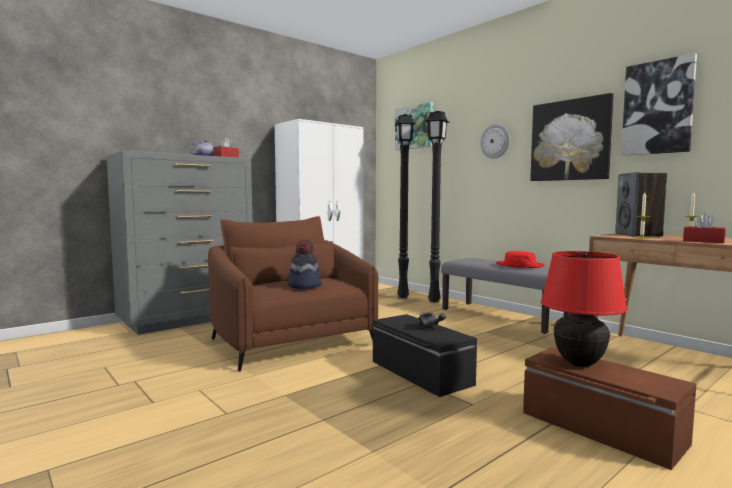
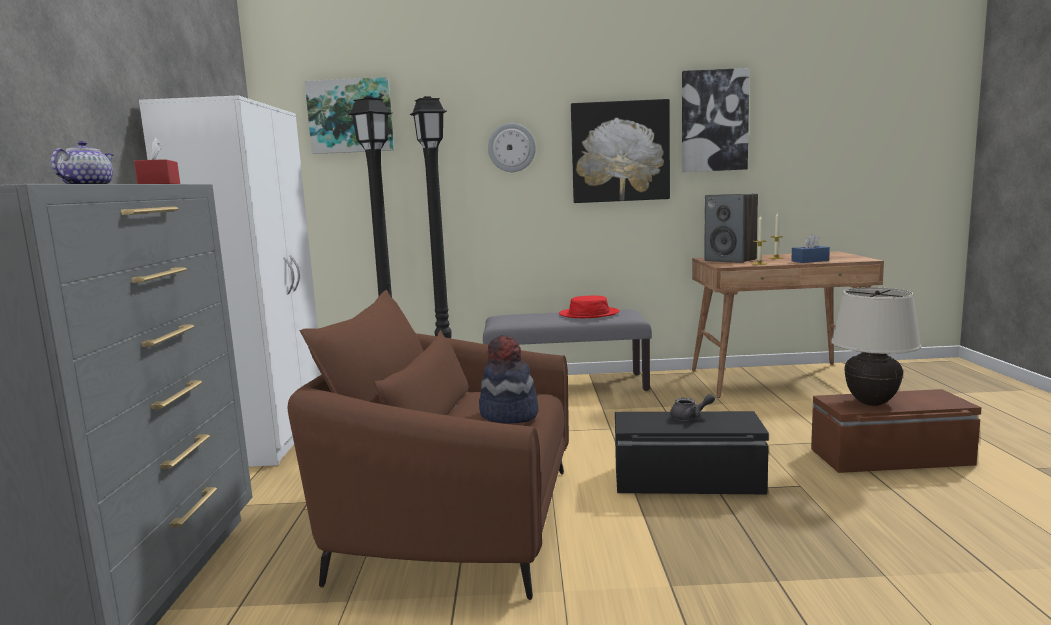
camera: 50 degrees left, 5 degrees up
(579, 363) = (871, 402): red table lamp -> beige table lamp
(703, 241) = (810, 261): red tissue box -> blue tissue box

